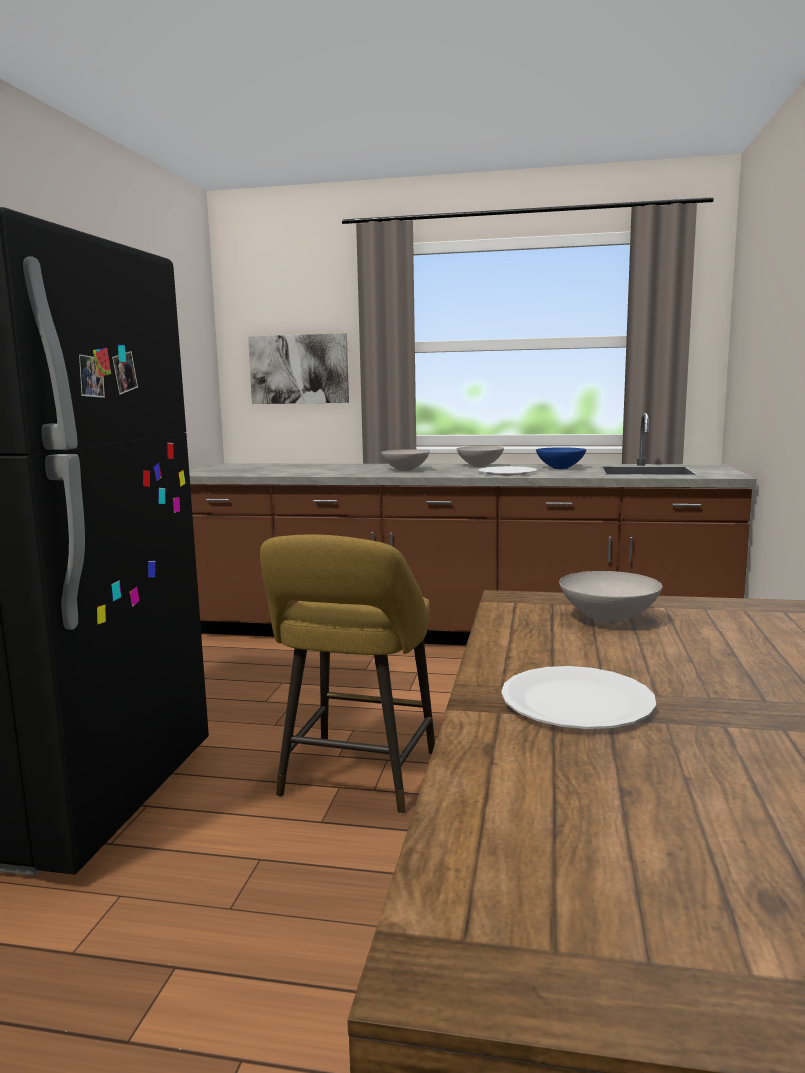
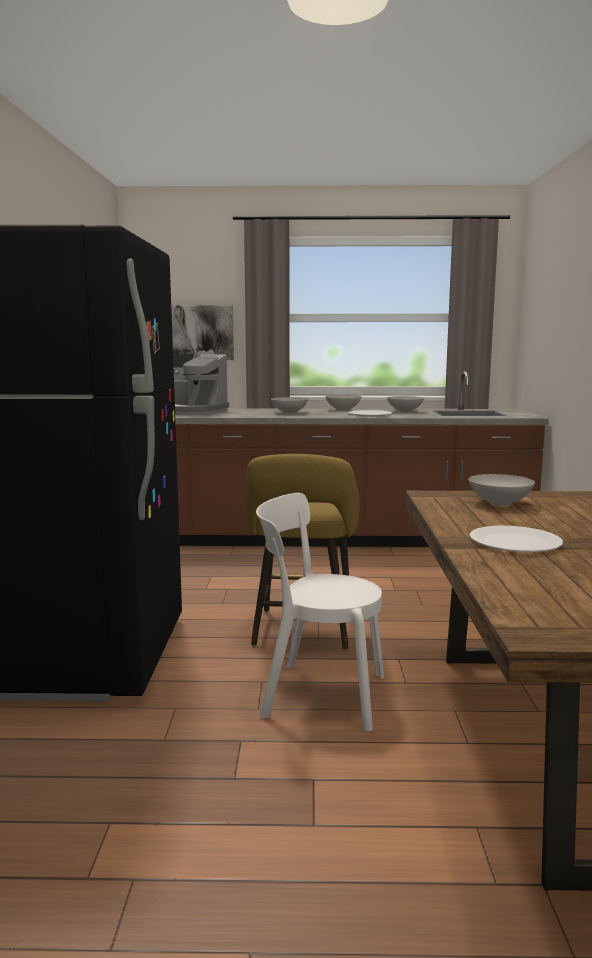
camera: 10 degrees left, 0 degrees up
(285, 468) = (191, 412): none -> coffee machine
(326, 889) = (318, 694): none -> white chair
(561, 468) = (405, 411): blue bowl -> white bowl

